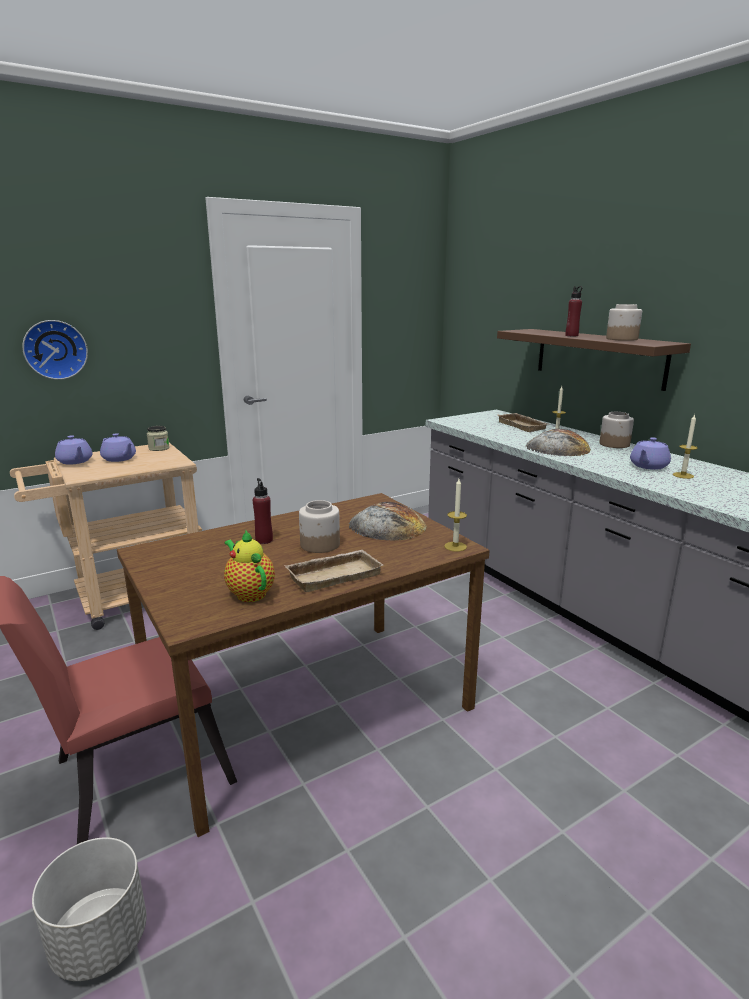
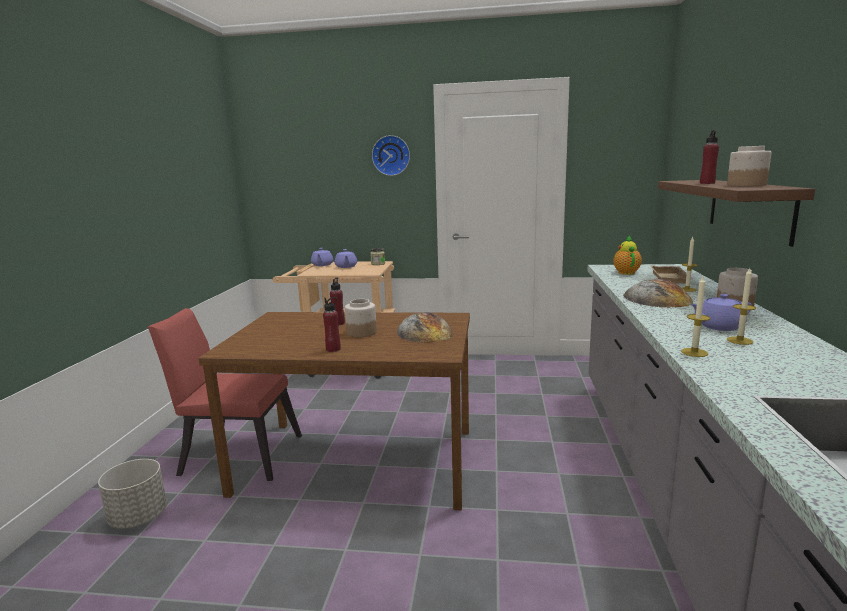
camera: 40 degrees right, 5 degrees down
(55, 349) = (328, 192): wall clock -> wall clock (391, 155)
(249, 593) = (275, 346): teapot -> teapot (625, 272)
(334, 574) = (333, 349): beige tray -> red bottle
(455, 546) = (441, 354): candle -> candle (694, 352)

